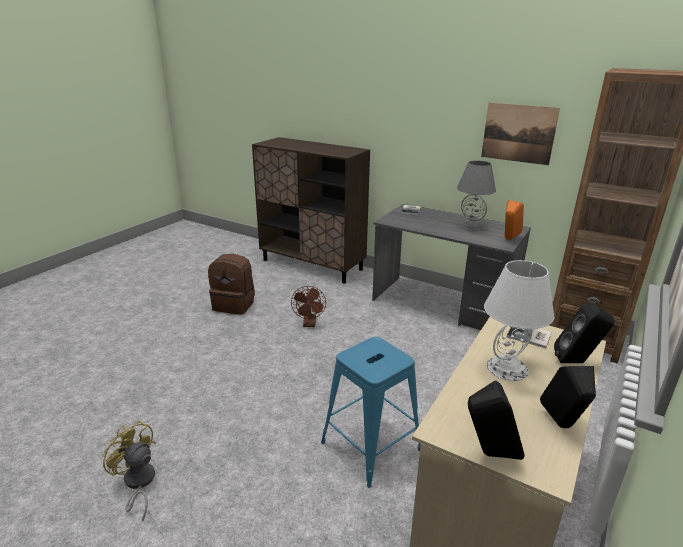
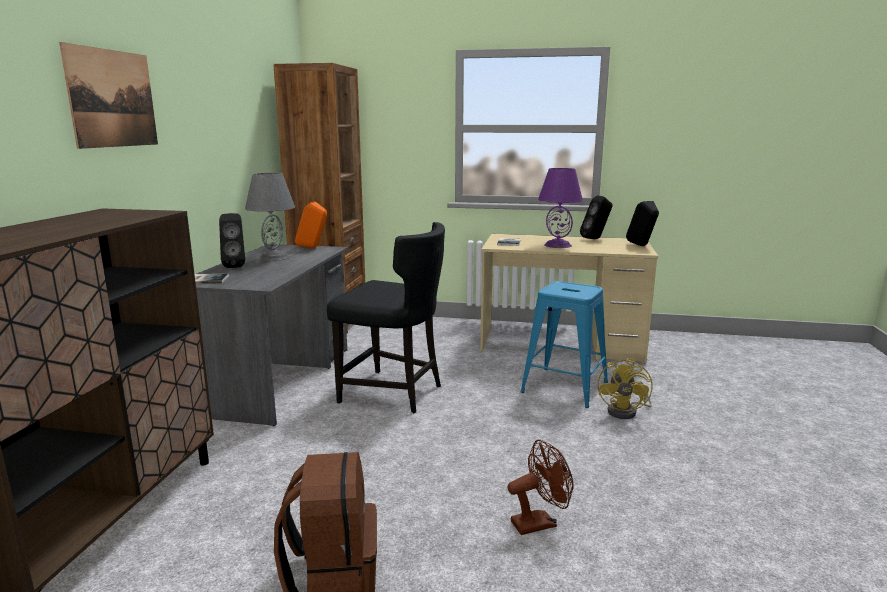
camera: 110 degrees left, 10 degrees down
(138, 484) = (768, 490): yellow fan -> yellow fan (627, 412)
(309, 324) = (371, 464): brown fan -> brown fan (539, 522)
(400, 346) = (393, 393): none -> black chair
(507, 368) = (558, 245): white table lamp -> purple table lamp
(518, 133) = (235, 139): picture -> picture (113, 98)
(577, 362) = (527, 237): black speaker -> black speaker (235, 266)

